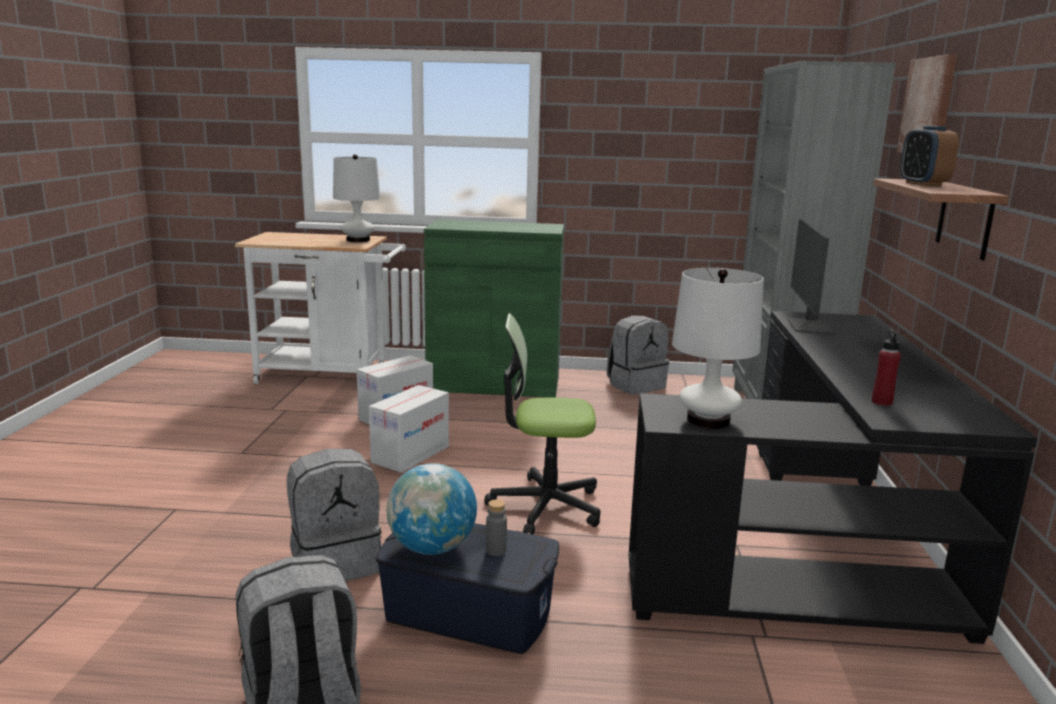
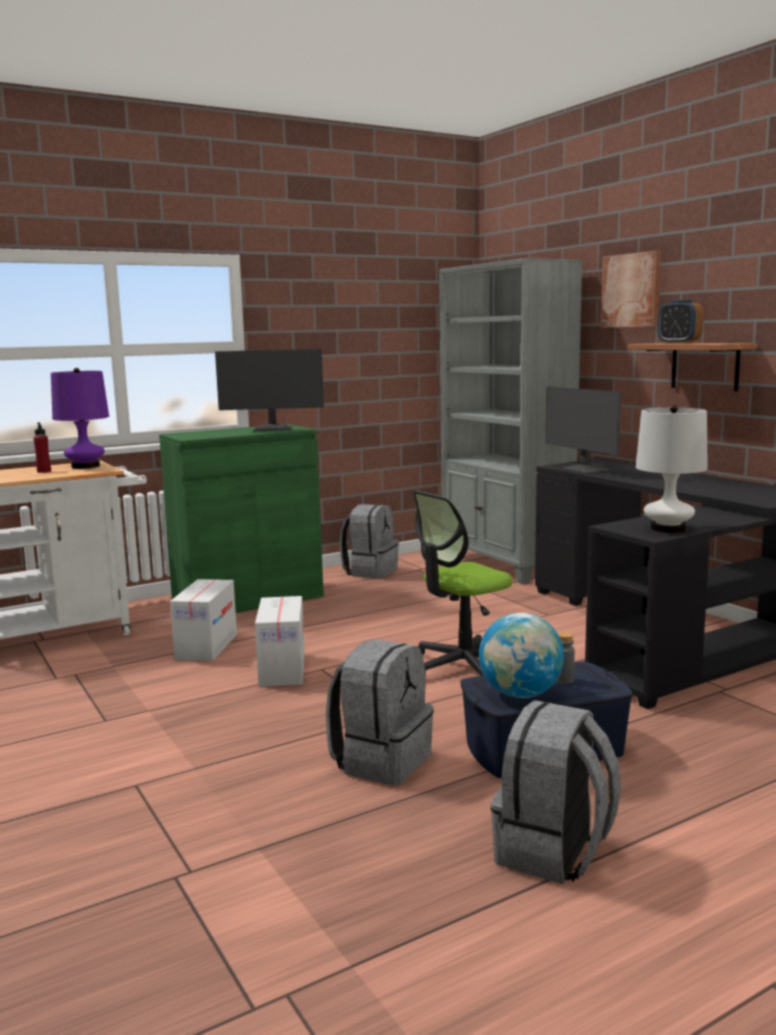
camera: 35 degrees left, 5 degrees down
(358, 240) = (85, 466): white table lamp -> purple table lamp
(529, 228) = (273, 429): none -> monitor
(882, 402) = (736, 496): red bottle -> red bottle (44, 471)

